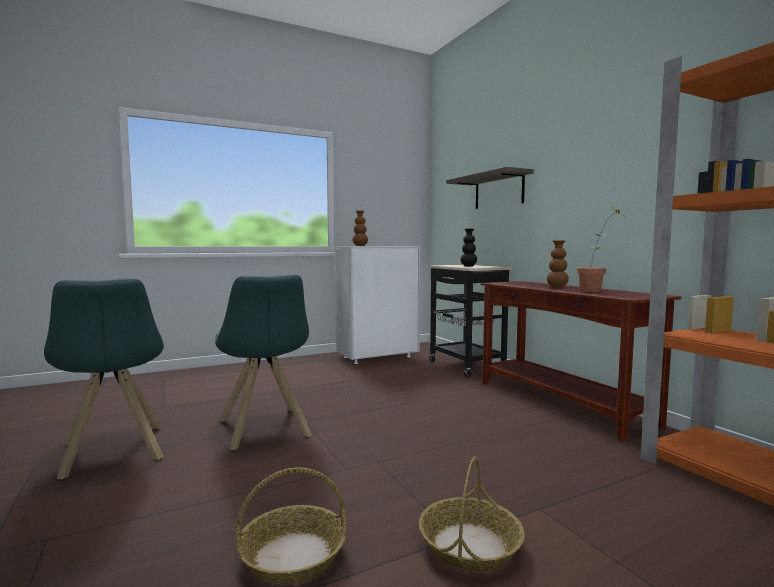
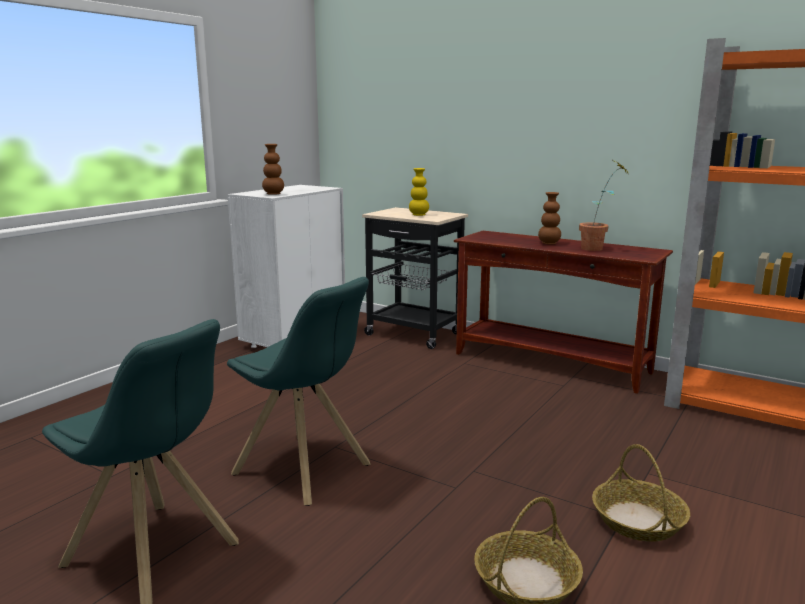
camera: 30 degrees left, 10 degrees up
(468, 266) = (419, 215): black vase -> yellow vase
(499, 191) = (443, 118): shelf -> none

